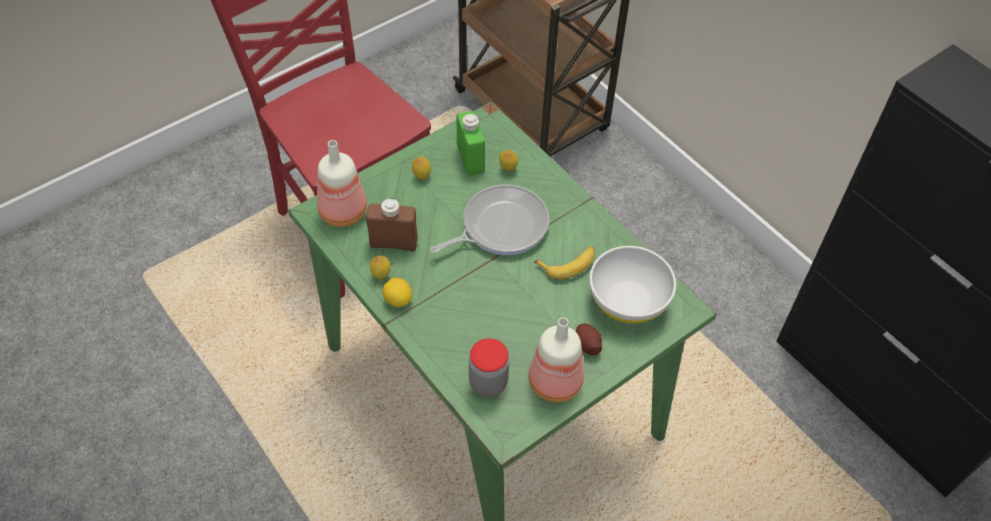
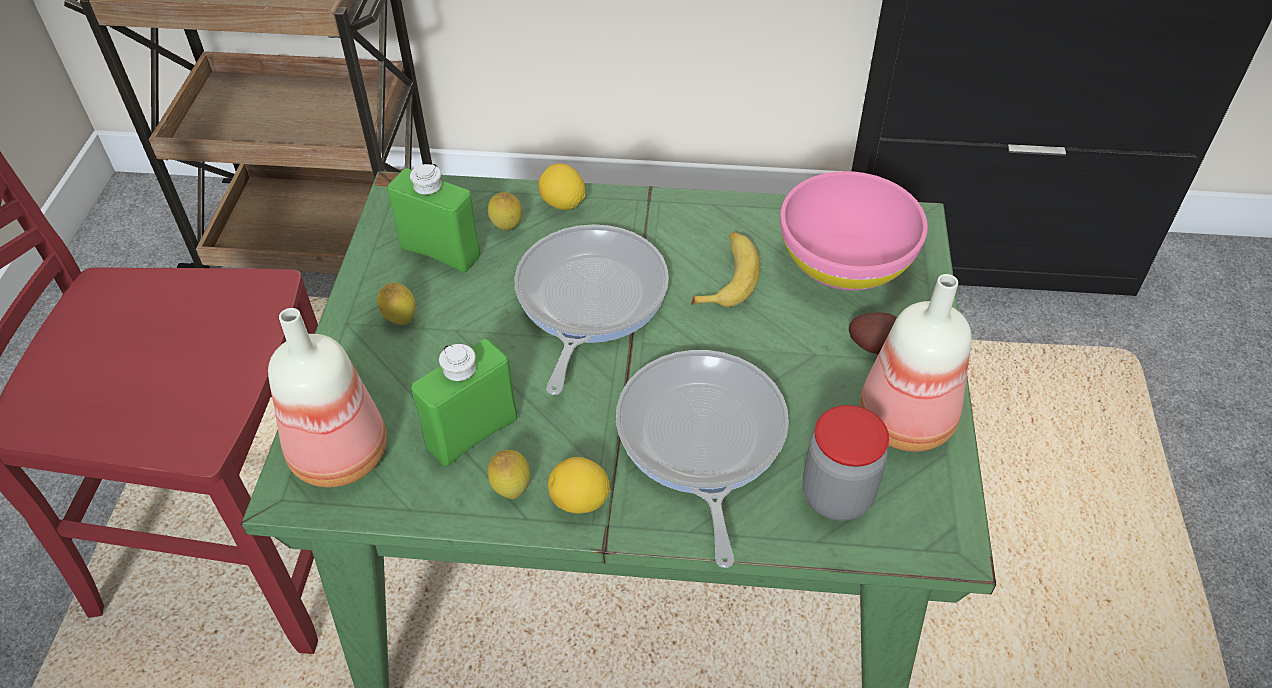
camera: 45 degrees left, 5 degrees down
(393, 243) = (472, 433): brown bottle -> green bottle
(468, 317) = (701, 439): none -> frying pan
(544, 176) = (562, 204): none -> lemon
(627, 300) = (844, 262): white bowl -> pink bowl

